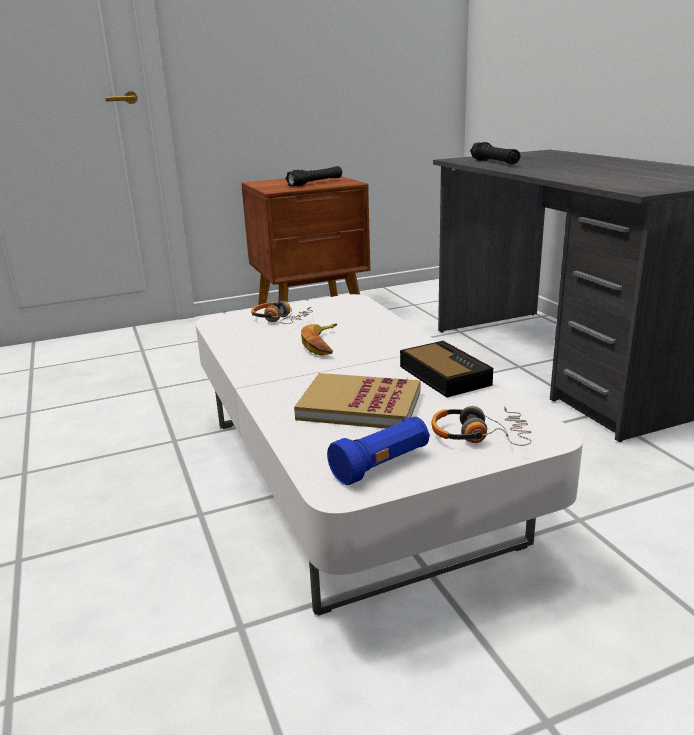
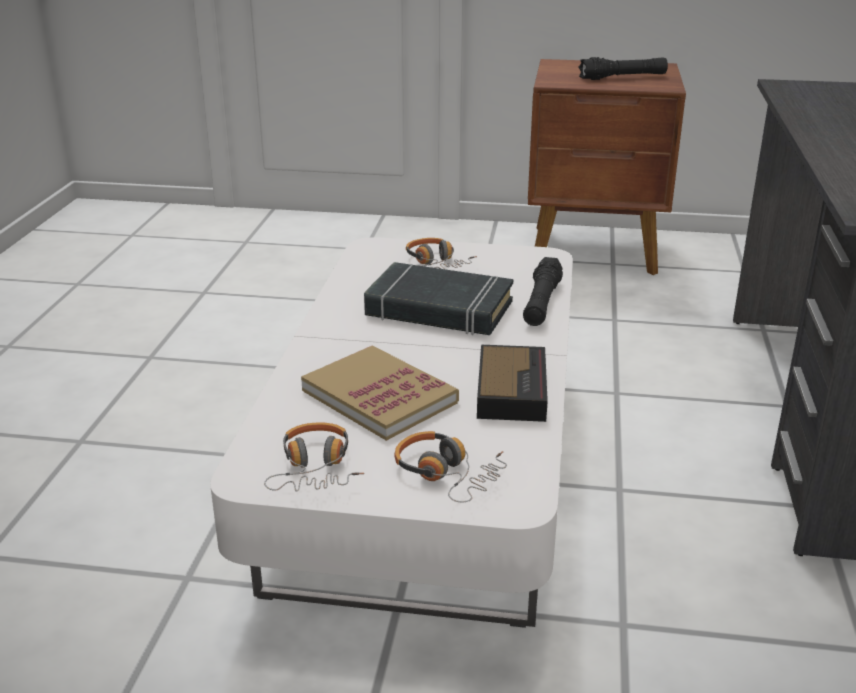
camera: 30 degrees right, 5 degrees up
(323, 344) = (438, 309): banana -> black book
(382, 465) = (315, 468): blue flashlight -> headphones
(494, 162) = (821, 103): black flashlight -> black flashlight (541, 303)

